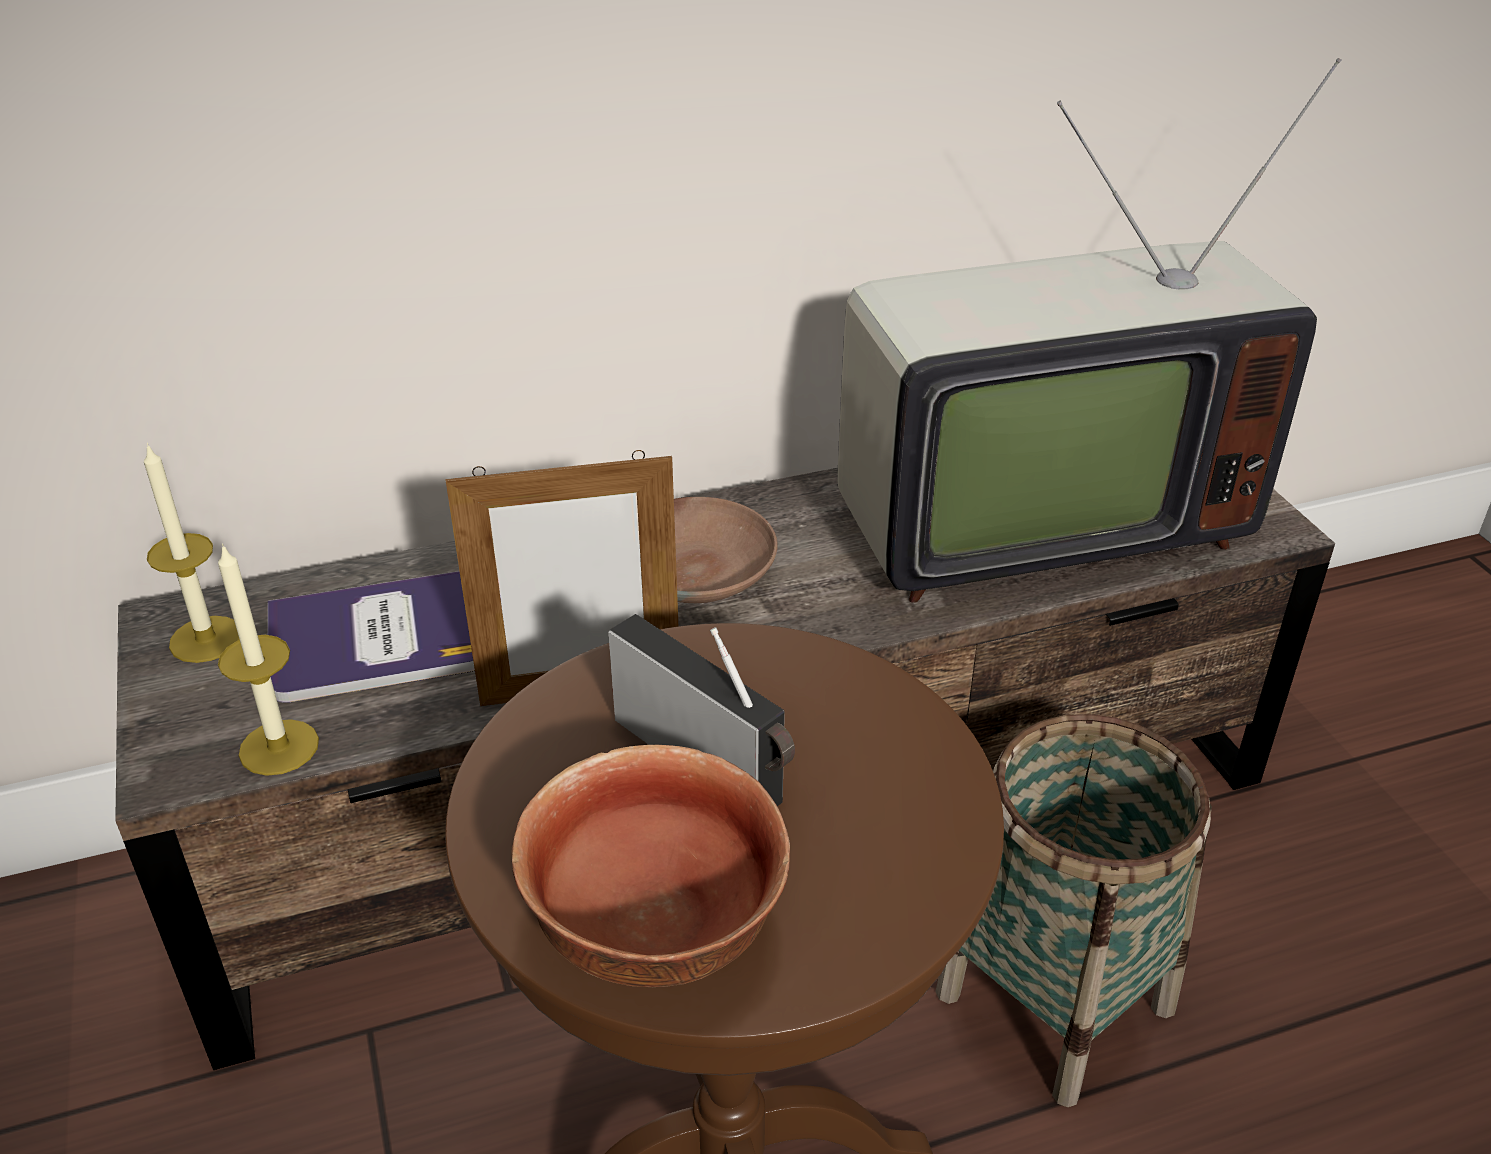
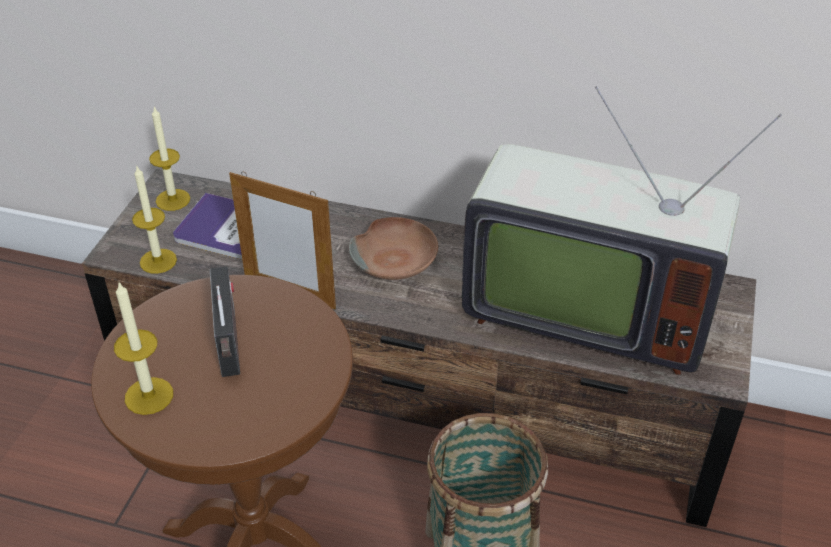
camera: 35 degrees right, 5 degrees up
(660, 925) = (149, 396): bowl -> candle

